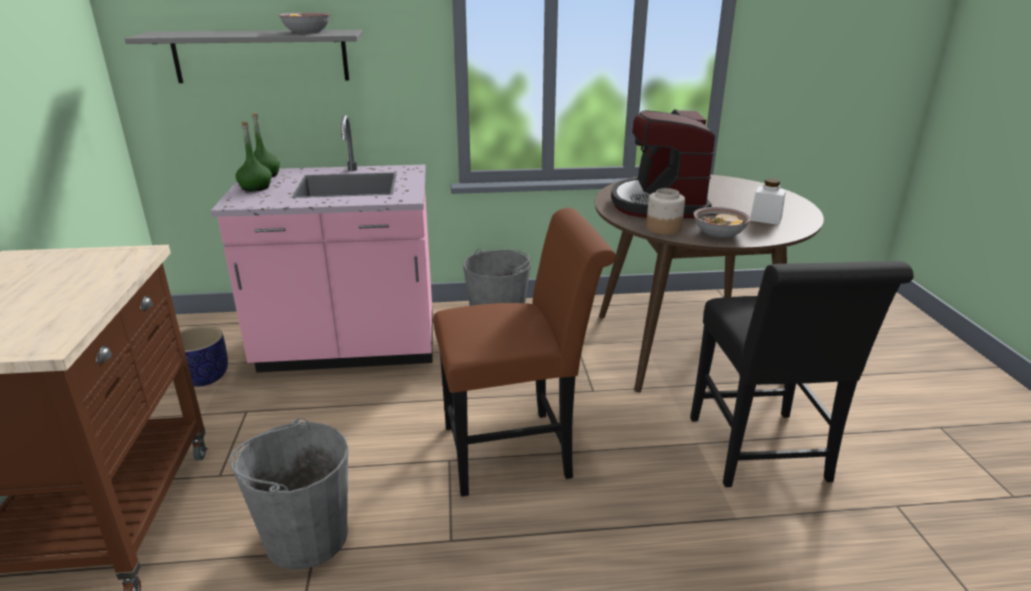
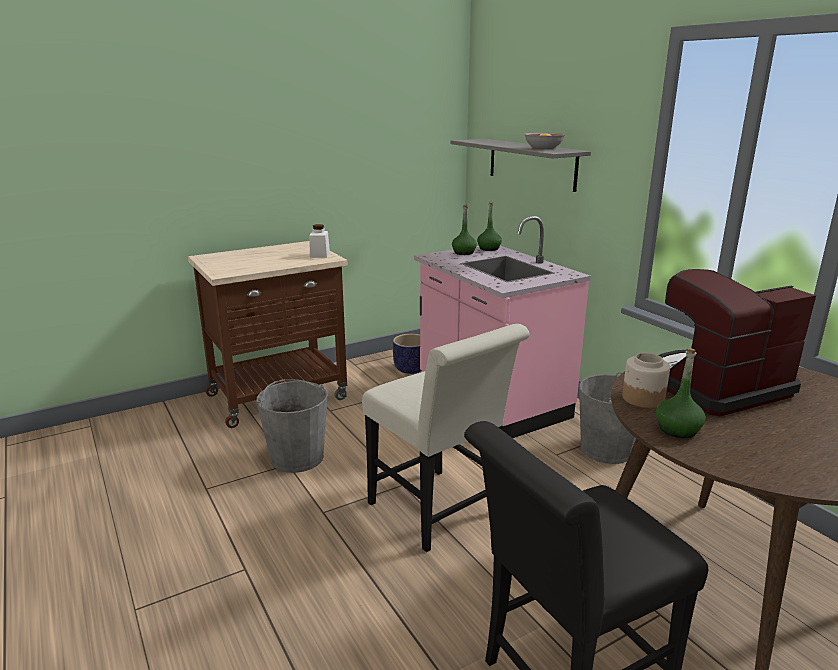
camera: 65 degrees right, 5 degrees down
(517, 450) = (439, 513): brown chair -> white chair
(719, 233) = (677, 429): bowl -> green bottle
(765, 219) = (780, 455): white jar -> white jar (320, 255)

